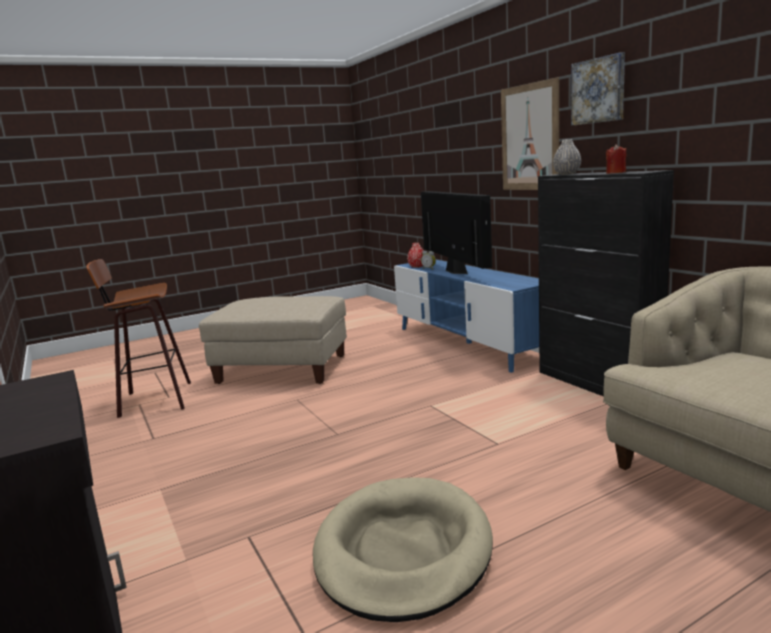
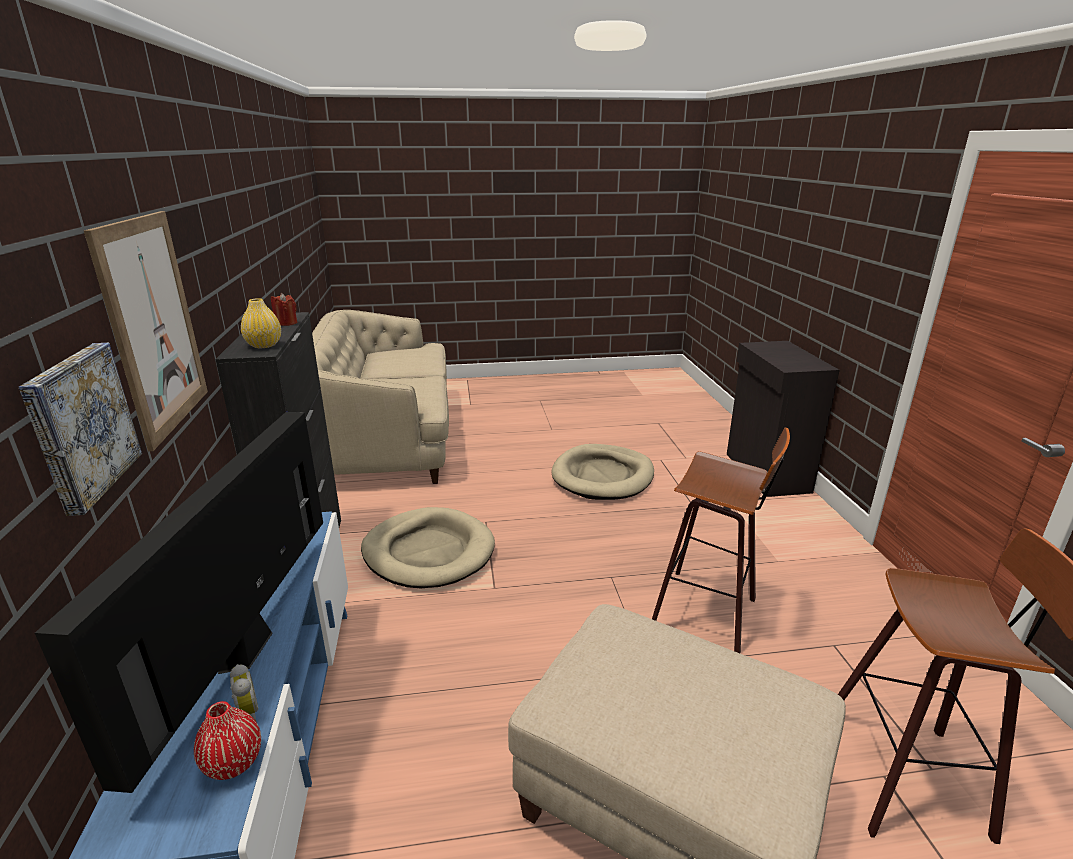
camera: 160 degrees left, 10 degrees up
(249, 432) = (708, 613): none -> stool
(513, 410) = (428, 552): none -> beige dog bed
(567, 174) = (264, 345): grey vase -> yellow vase
(599, 90) = (197, 235): picture -> picture (80, 425)

